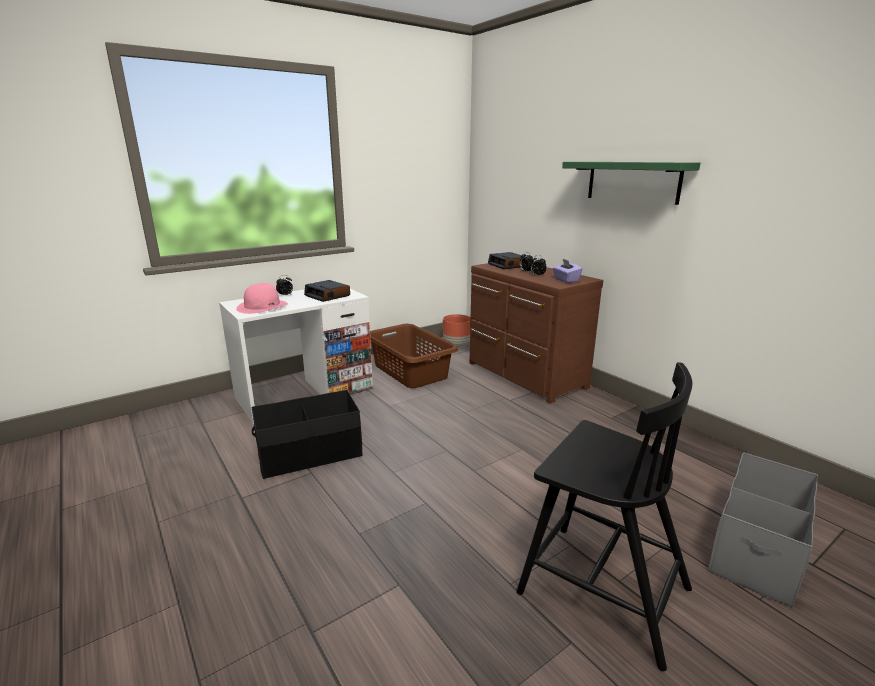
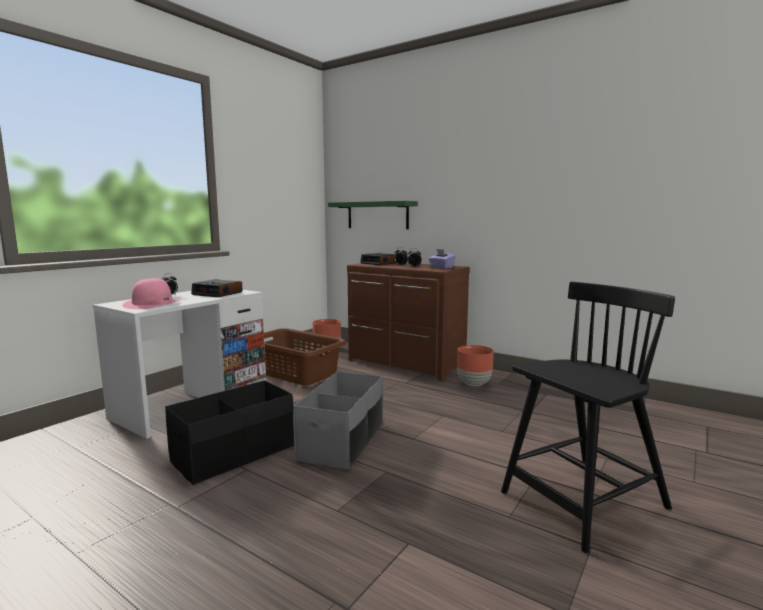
camera: 20 degrees left, 10 degrees down
(582, 413) = (473, 384): none -> brown planter
(600, 588) = (582, 502): black chair -> black chair turned 45 degrees counterclockwise
(632, 181) = (487, 182): green shelf -> green shelf (377, 215)
(757, 549) = (666, 450): grey storage box -> grey storage box (343, 441)

